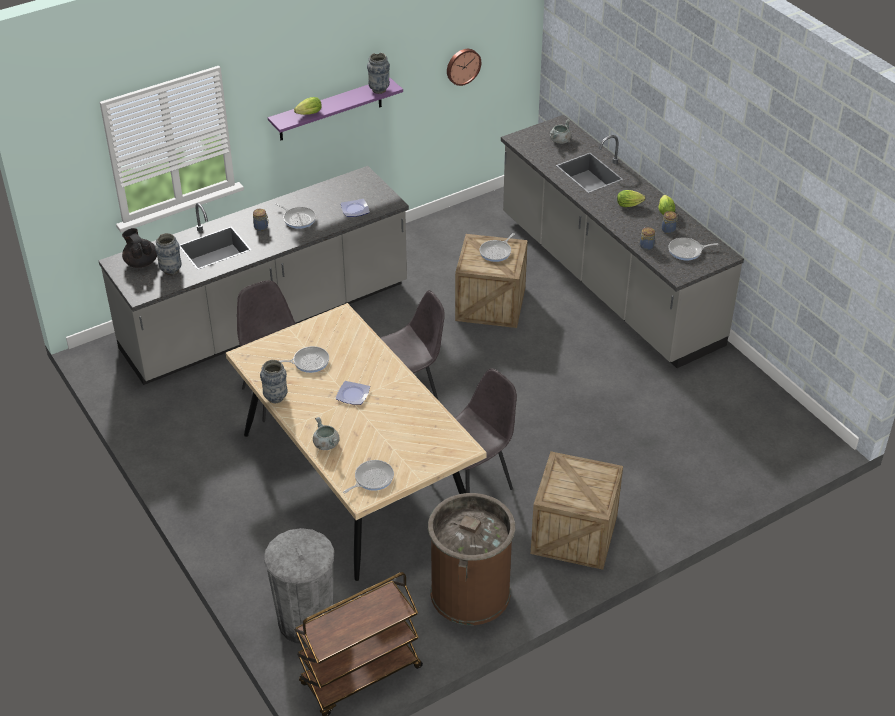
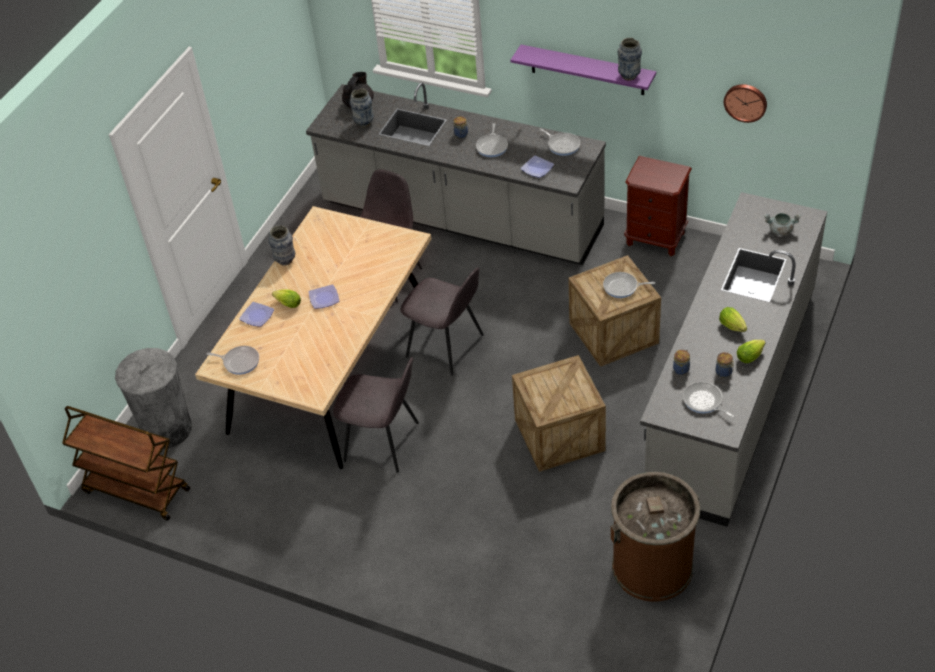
camera: 60 degrees right, 5 degrees up
(308, 114) = (548, 61): lettuce -> lettuce (287, 304)
(309, 362) = (340, 254): frying pan -> frying pan (562, 145)
(326, 444) = (257, 315): grey cooking pot -> plate
(417, 235) = (655, 238): none -> brown nightstand
(470, 592) = (263, 508): brown trash can -> brown trash can (652, 566)
(574, 534) = (379, 541): crate -> crate (559, 435)

